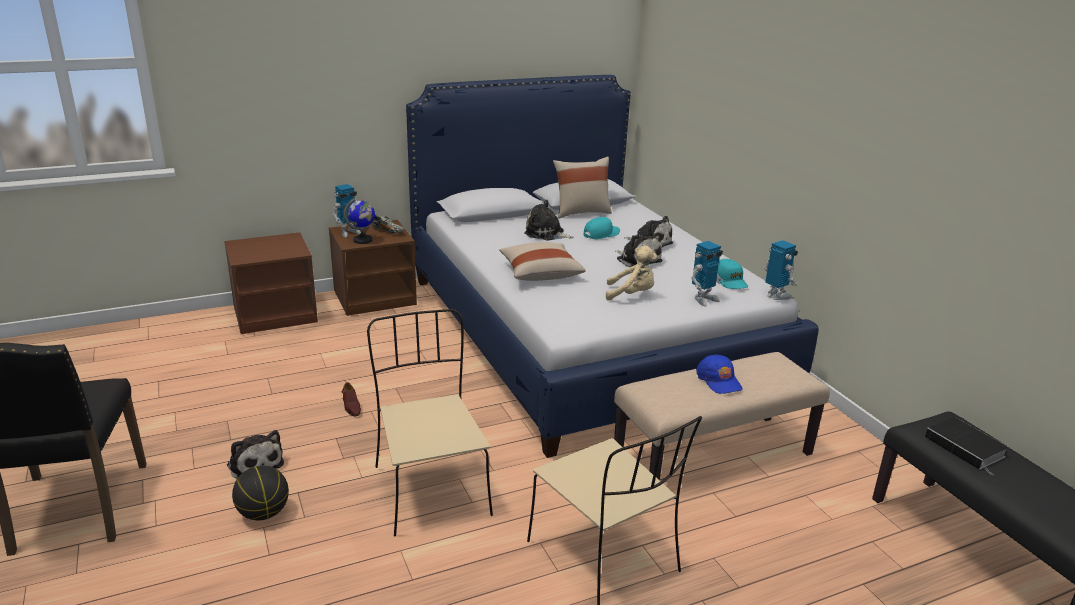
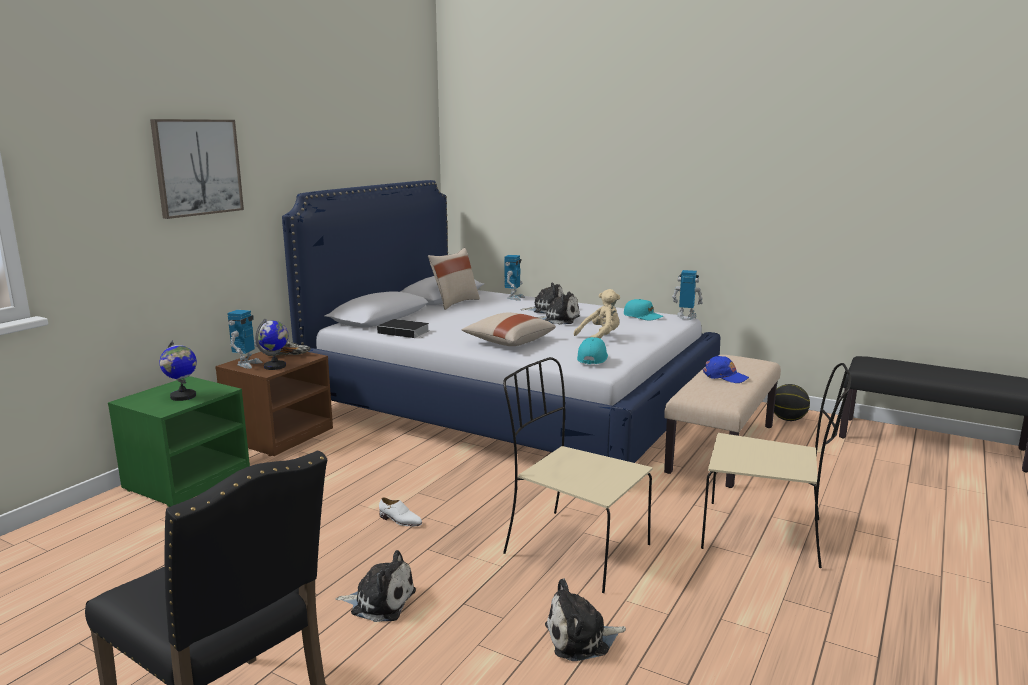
camera: 35 degrees left, 10 degrees down
(264, 513) = (459, 634): basketball -> basketball (788, 419)
(268, 250) = (183, 396): none -> globe
(276, 314) = (187, 479): brown nightstand -> green nightstand
(321, 57) = (197, 167): none -> picture
(351, 406) = (400, 521): brown shoe -> white shoe
(546, 234) = (457, 320): plush toy -> plush toy (581, 638)
(601, 234) = (499, 311): turquoise cap -> turquoise cap (592, 358)
(703, 299) = (650, 329): toy robot -> toy robot (514, 298)
(967, 448) = (901, 367): book -> book (405, 332)

